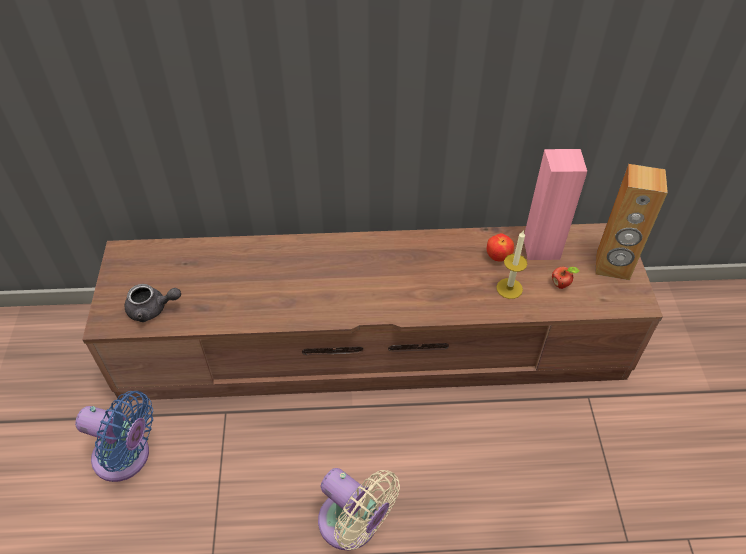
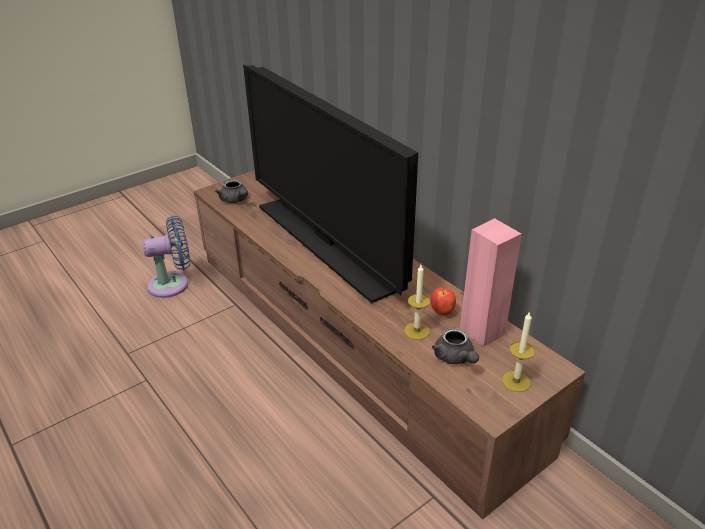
camera: 55 degrees right, 15 degrees down
(127, 457) = (173, 284): blue fan -> blue fan turned 90 degrees counterclockwise
(324, 279) = (326, 245): none -> television
(353, 525) = (196, 404): beige fan -> none
(561, 285) = (455, 358): apple -> grey teapot
(612, 266) = (516, 381): brown speaker -> candle

